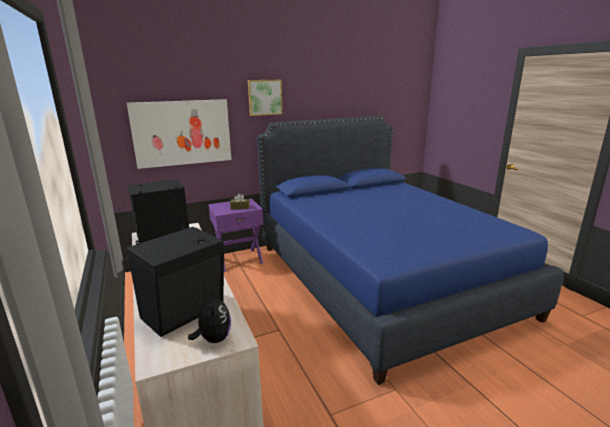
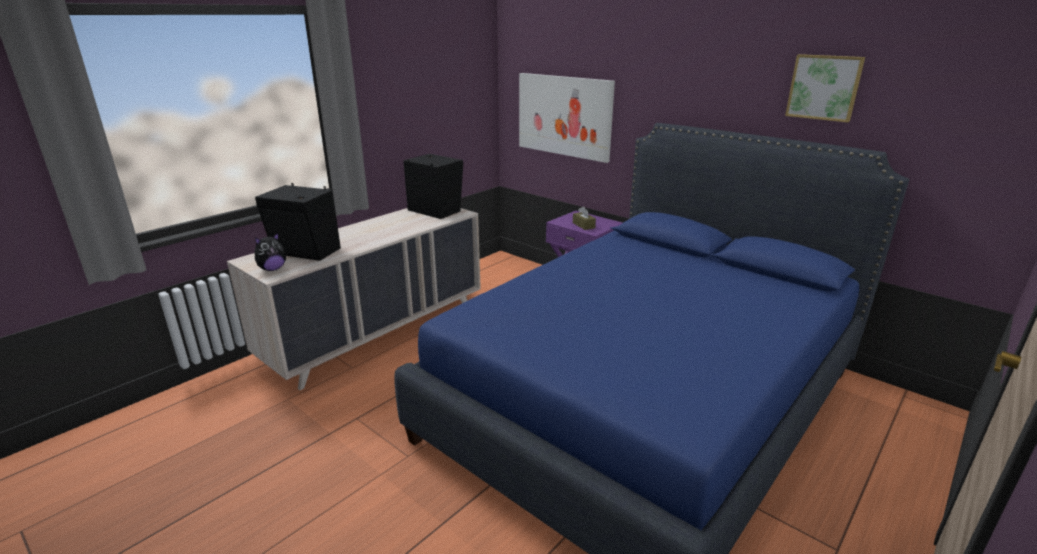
camera: 65 degrees right, 5 degrees up
(265, 97) = (665, 84): picture -> picture (824, 87)

